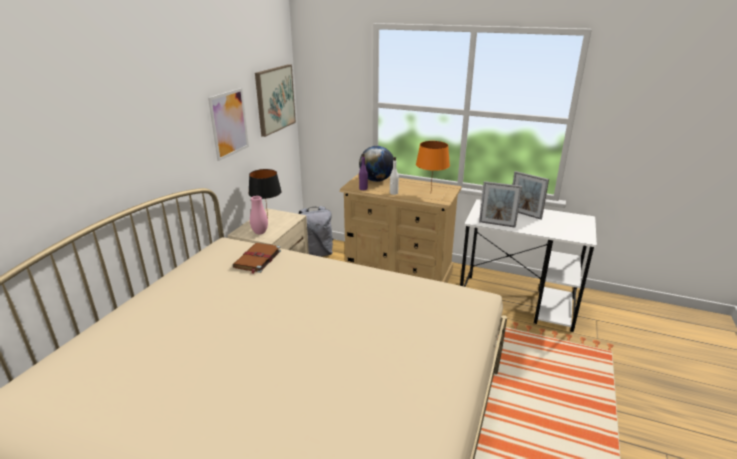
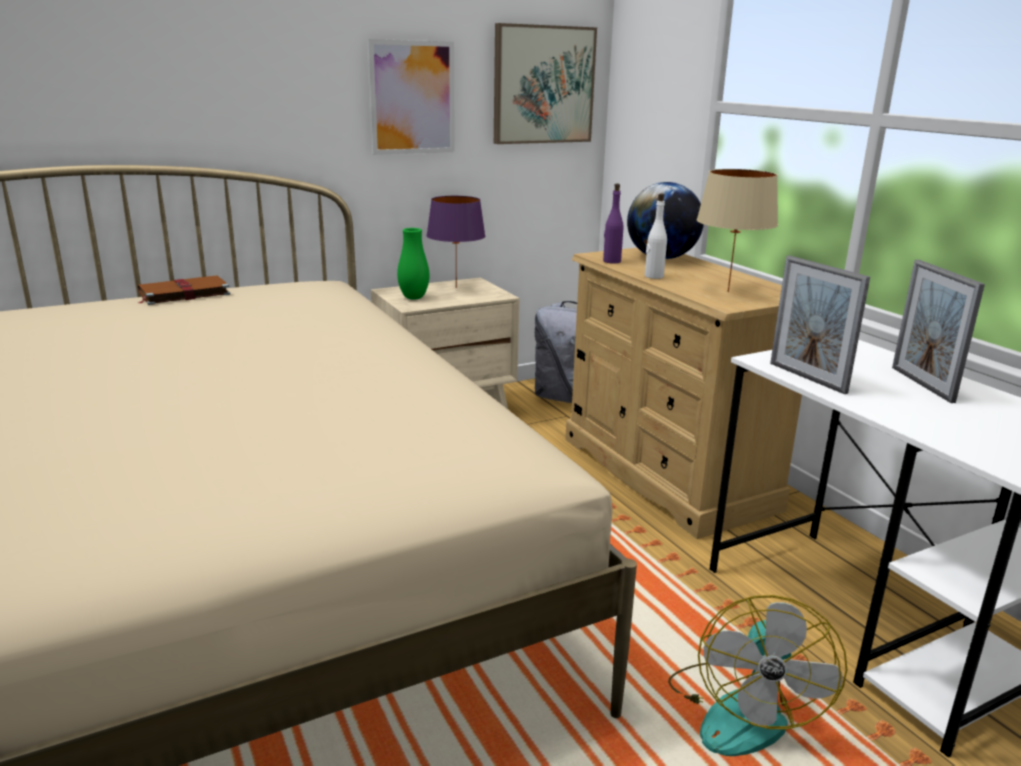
camera: 40 degrees right, 5 degrees down
(257, 259) = (308, 304): brown book -> brown book (182, 293)
(260, 232) = (414, 298): pink vase -> green vase
(268, 219) = (456, 288): black table lamp -> purple table lamp
(431, 193) = (729, 292): orange table lamp -> beige table lamp
(520, 349) = (742, 710): none -> fan

